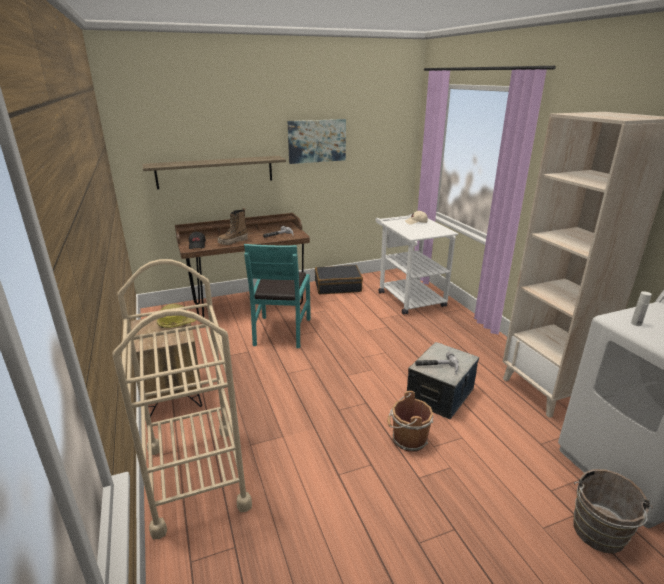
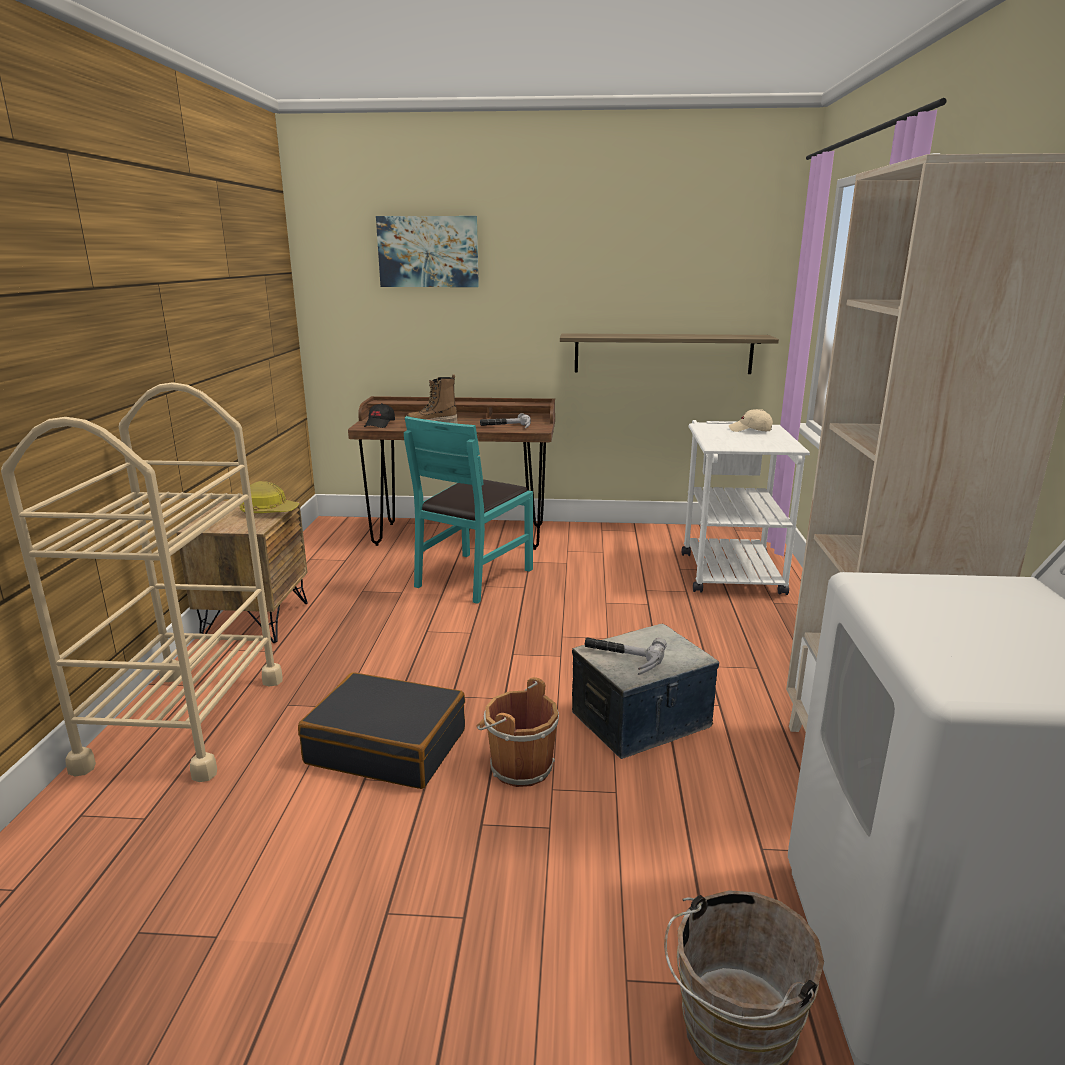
camera: 25 degrees right, 5 degrees down
(215, 172) = (437, 322): shelf -> shelf (663, 353)
(317, 141) = (605, 282): picture -> picture (428, 252)
(338, 286) = (620, 535): black suitcase -> black suitcase (387, 746)
(636, 323) = (906, 595): white bottle -> none

